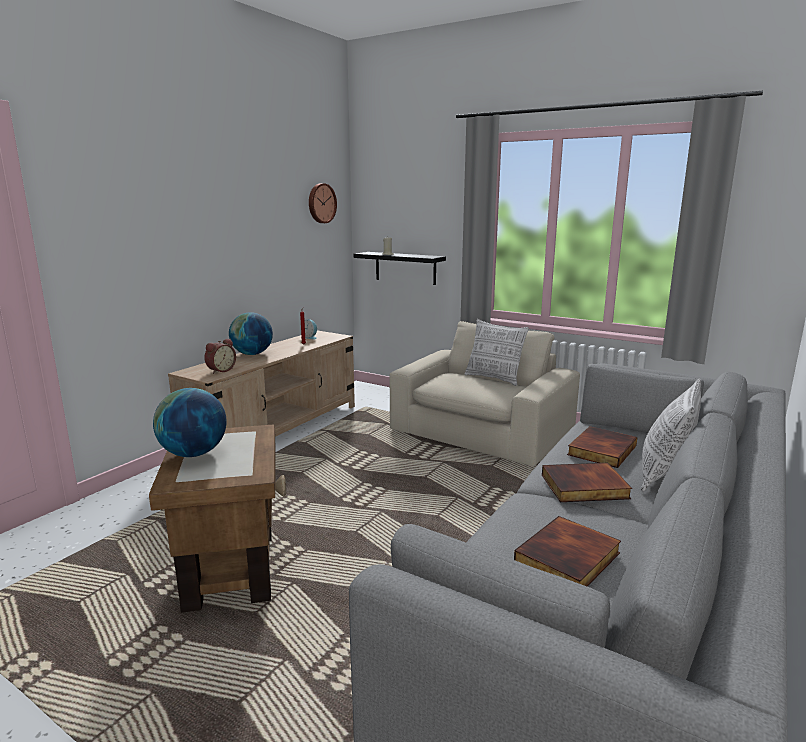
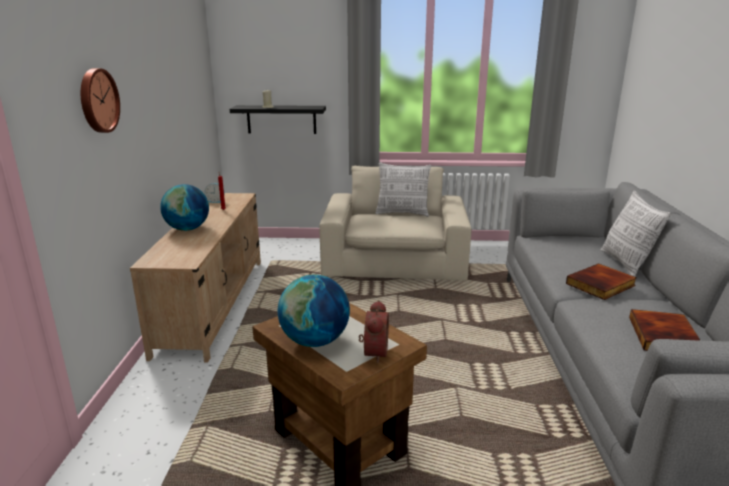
camera: 30 degrees left, 5 degrees up
(220, 370) = (185, 252): alarm clock -> alarm clock (373, 352)
(321, 203) = (195, 57): wall clock -> wall clock (97, 100)
(600, 450) = (570, 255): book -> none

